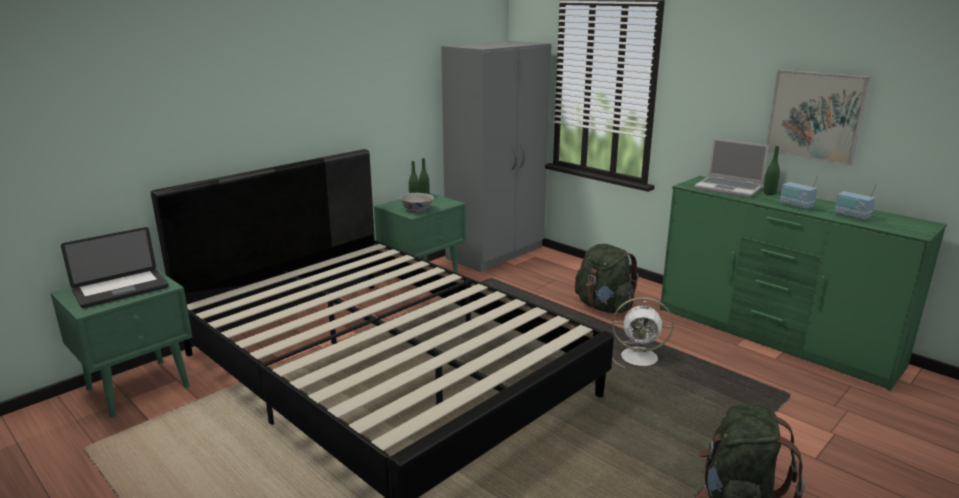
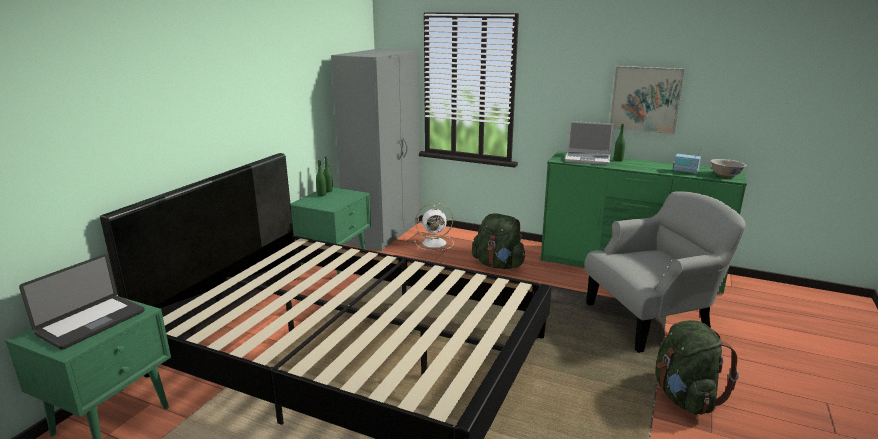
camera: 20 degrees left, 0 degrees up
(417, 210) = (331, 203): white bowl -> white bowl (725, 175)
(641, 357) = (551, 300): white fan -> white fan (435, 243)
(759, 403) = (651, 320): none -> grey armchair
(796, 206) = (644, 168): radio -> none

